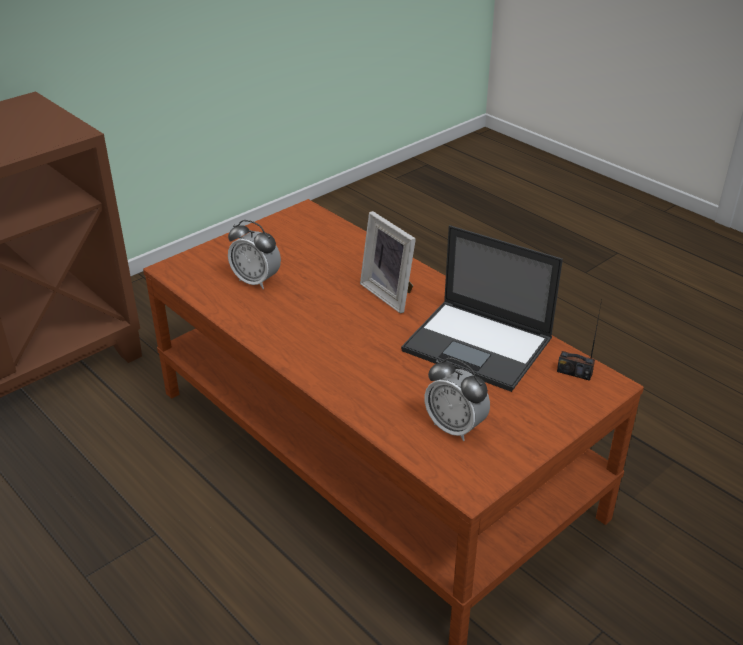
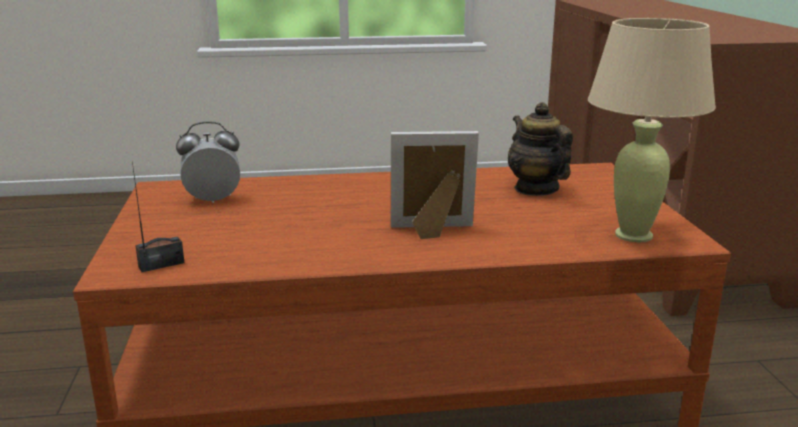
camera: 125 degrees right, 15 degrees down
(256, 281) = (536, 189): alarm clock -> teapot
(314, 227) = (634, 235): none -> beige table lamp
(479, 345) = (282, 240): laptop -> none

